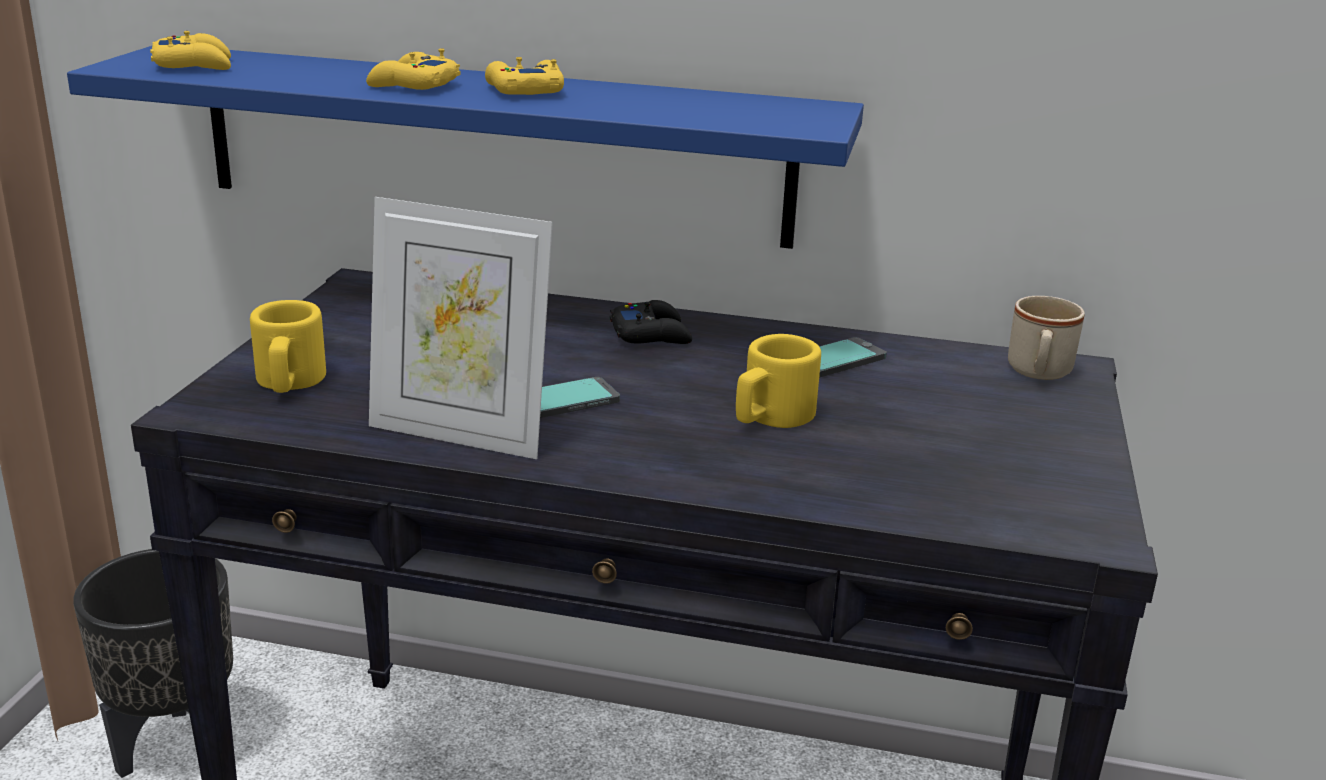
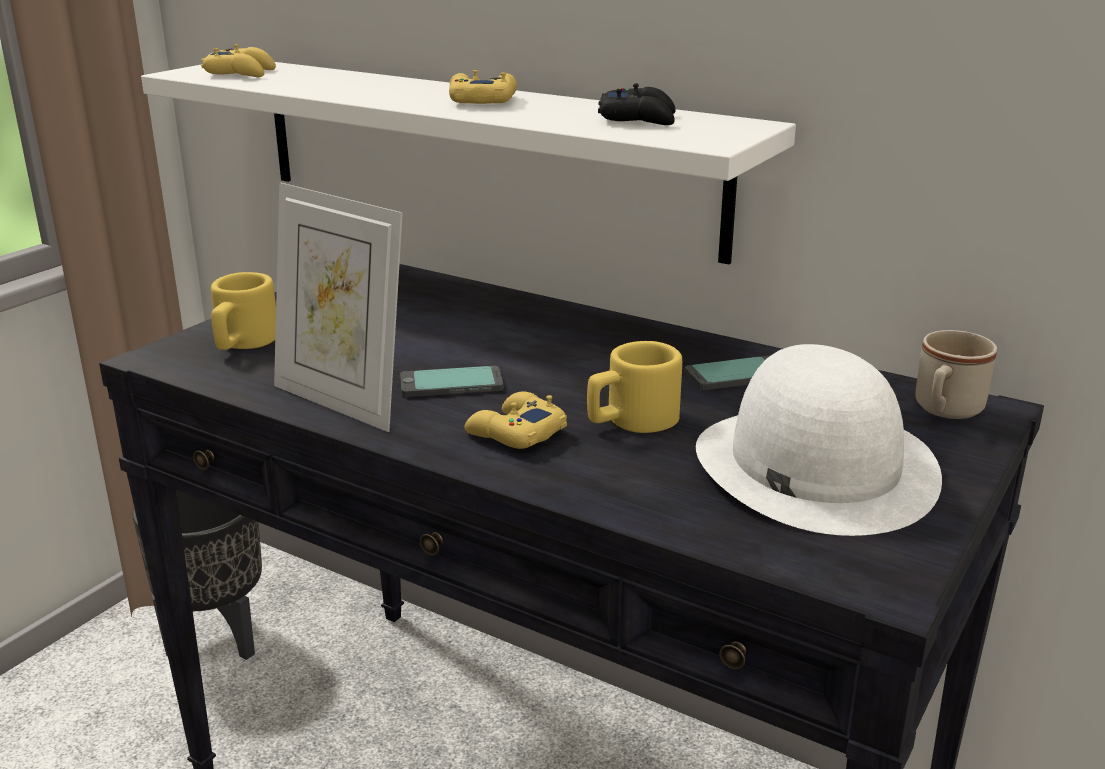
camera: 20 degrees right, 0 degrees up
(413, 85) = (392, 93): yellow game controller -> yellow game controller (515, 432)
(493, 145) = (479, 152): blue shelf -> white shelf
(651, 334) = (579, 334): black game controller -> black game controller (638, 118)
(964, 438) = (813, 466): none -> white hat

